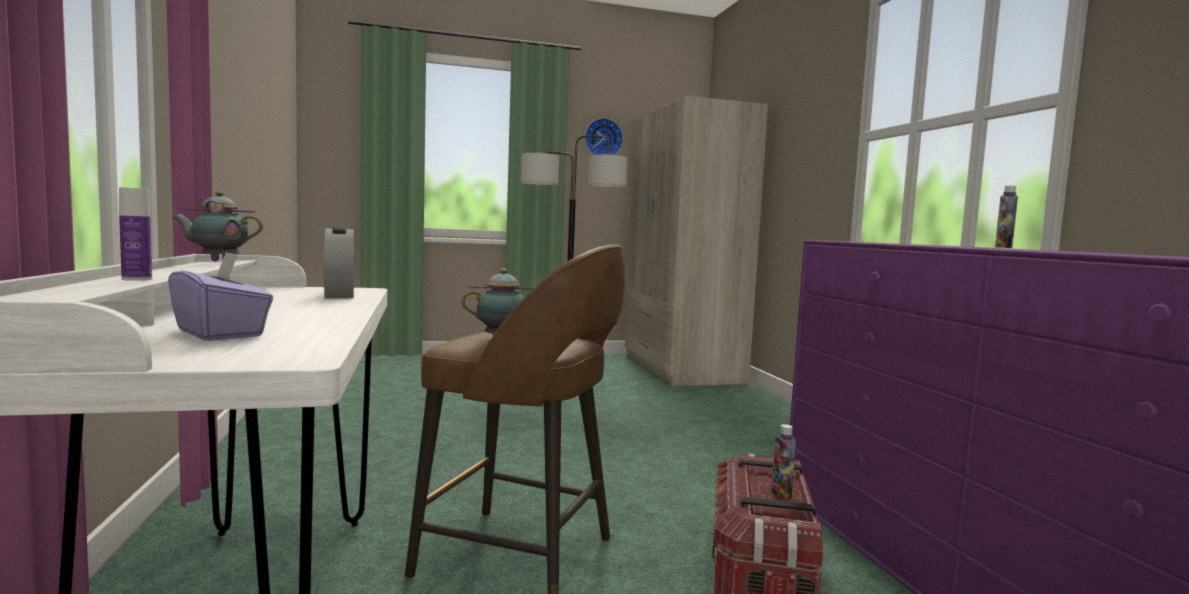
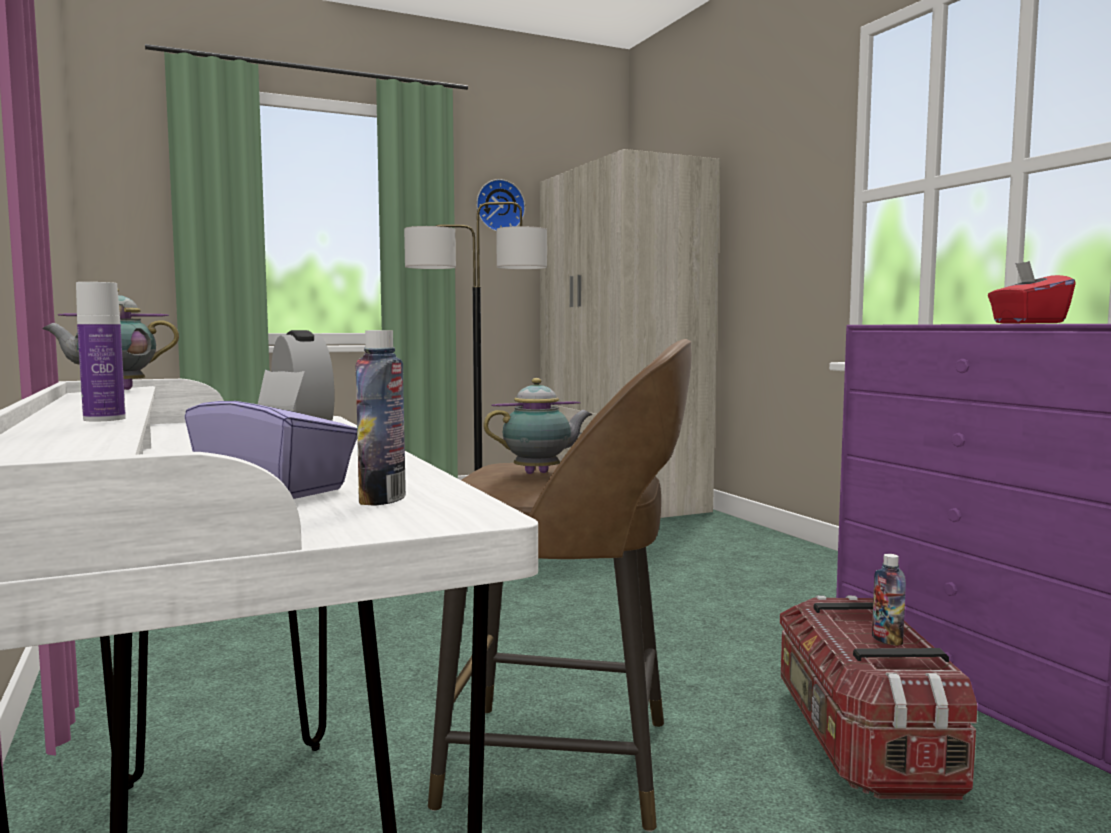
camera: 10 degrees left, 0 degrees up
(930, 244) = (1026, 323): none -> red tissue box
(1003, 247) = (1084, 323): bottle -> bottle (382, 499)

